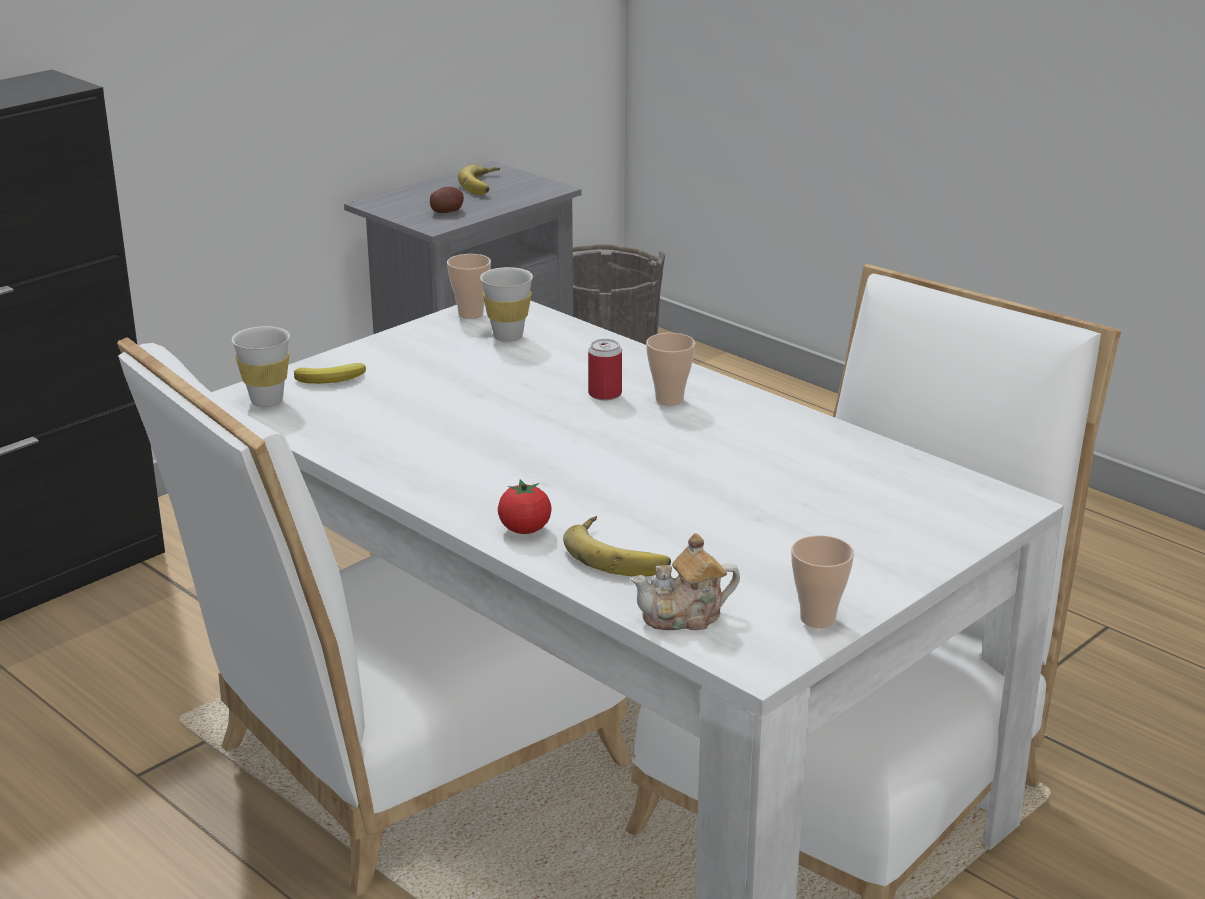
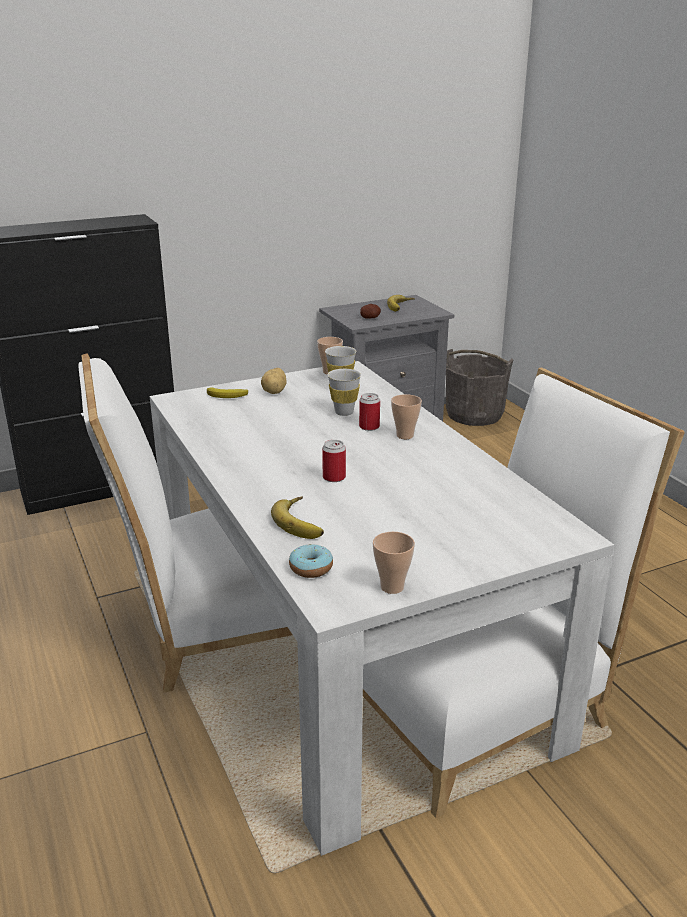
camera: 20 degrees right, 0 degrees up
(267, 401) = (183, 403): white cup -> white cup (344, 412)
(407, 359) = (275, 391): none -> potato
(525, 530) = (260, 497): tomato -> none
(613, 480) = (334, 477): none -> can
(685, 616) = (311, 568): teapot -> donut

